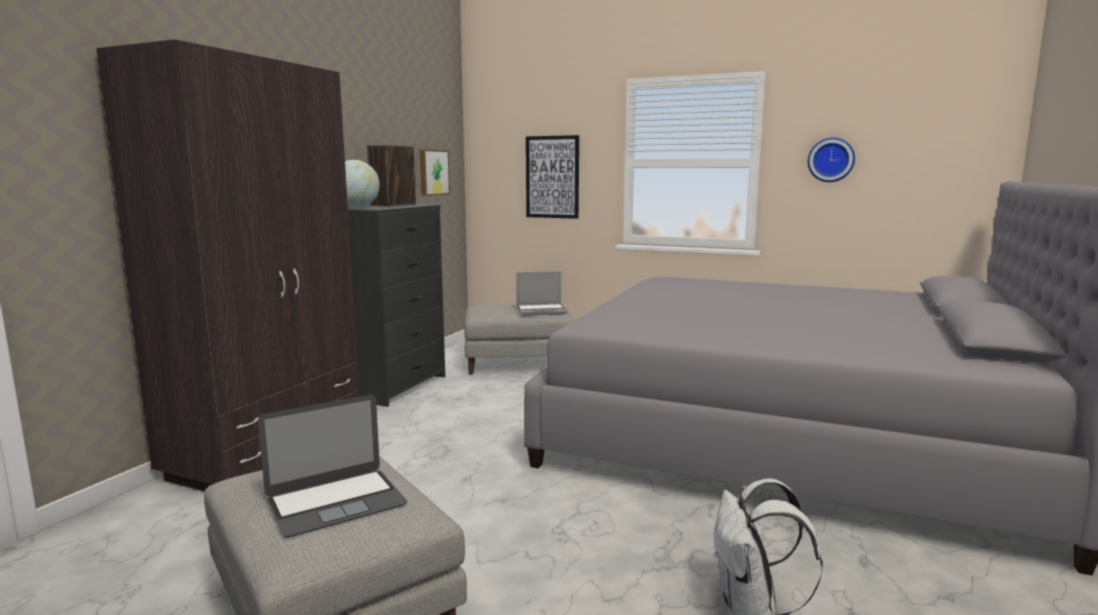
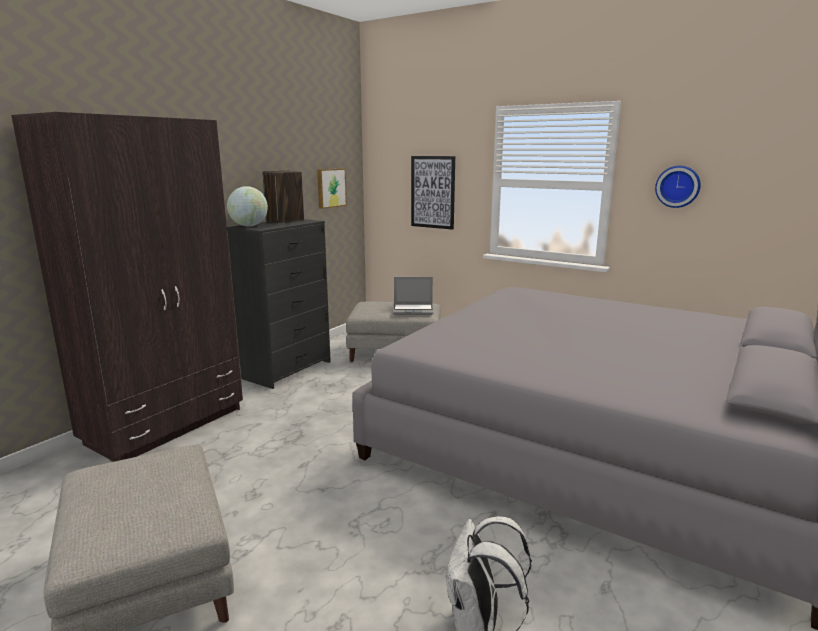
camera: 10 degrees right, 5 degrees up
(336, 502) = (140, 503): laptop -> none

